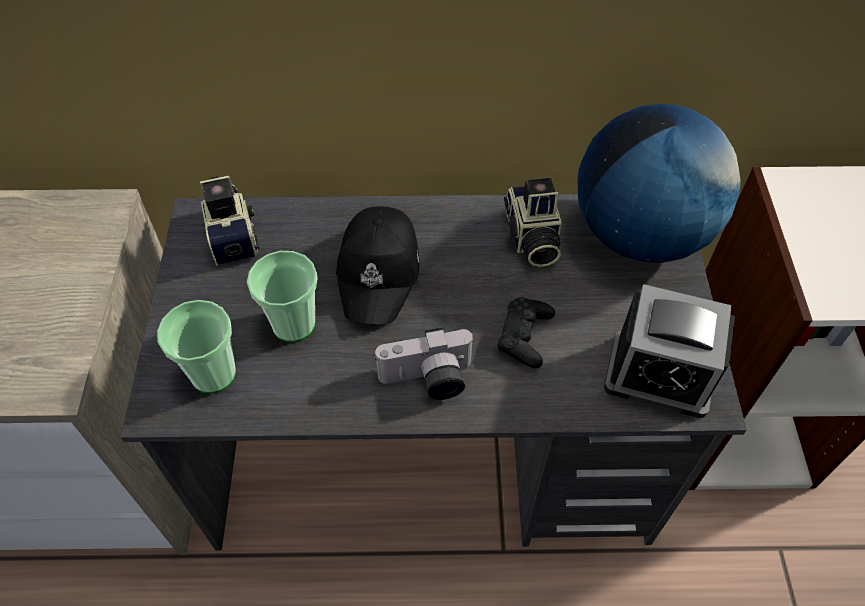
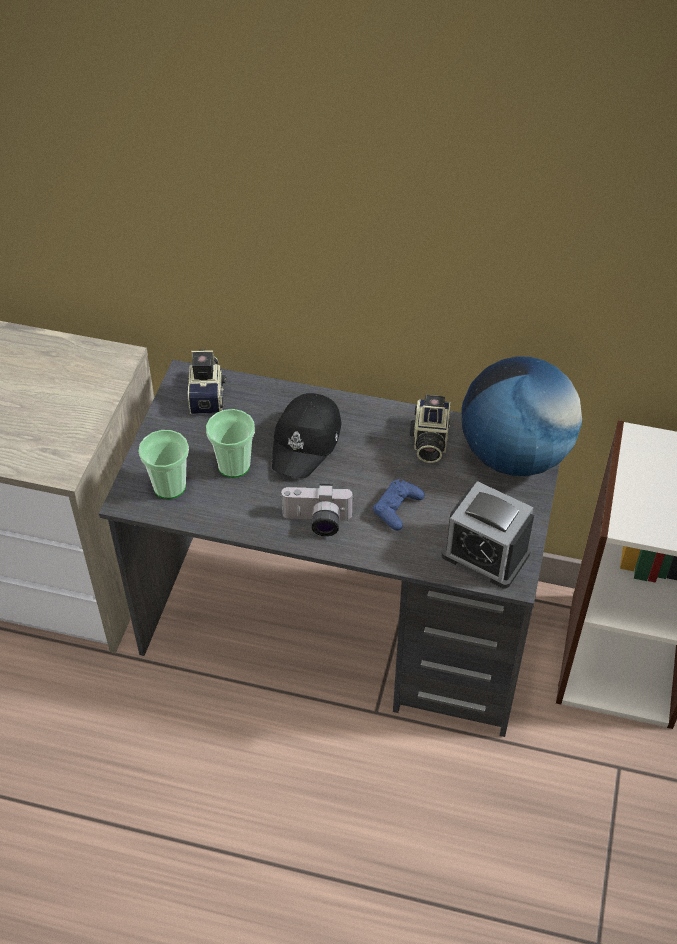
camera: 15 degrees right, 5 degrees down
(524, 336) = (397, 508): black game controller -> blue game controller

